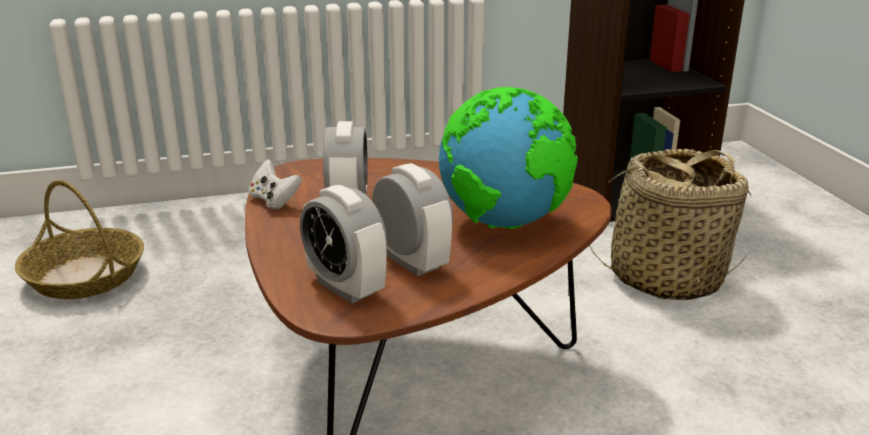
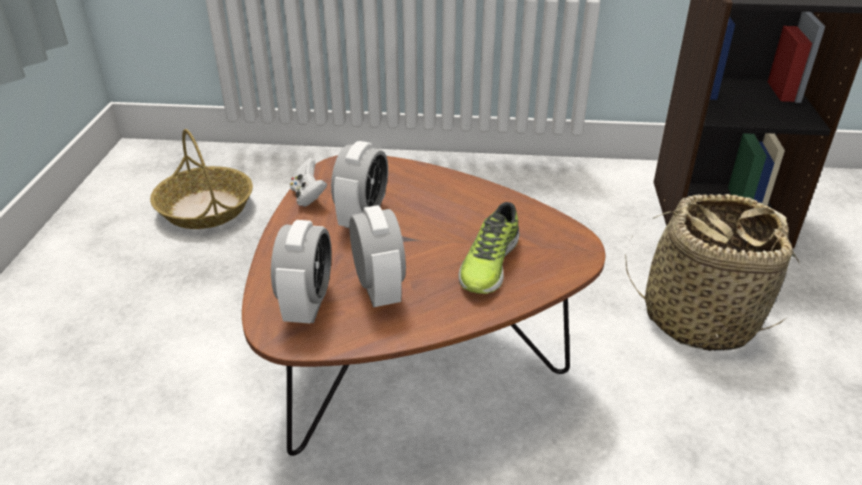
camera: 20 degrees right, 10 degrees up
(345, 287) = (307, 305): alarm clock -> alarm clock turned 150 degrees counterclockwise
(505, 223) = (488, 264): globe -> shoe

